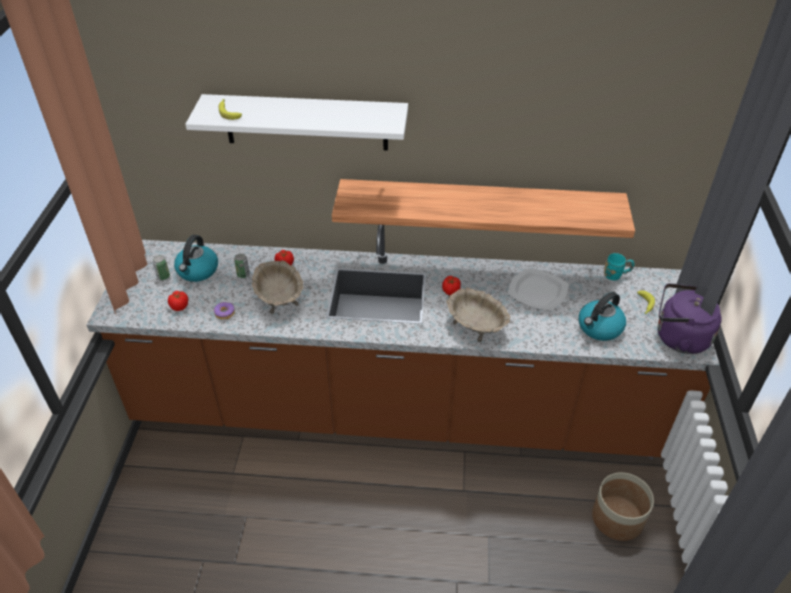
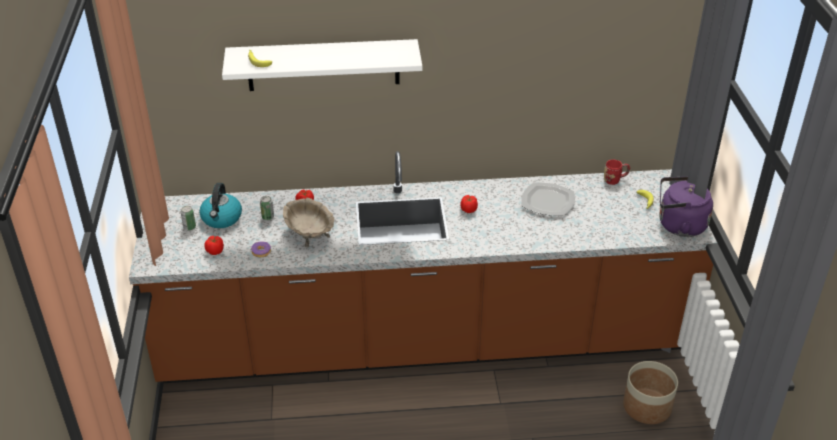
camera: 10 degrees left, 5 degrees down
(476, 326) = (499, 236): beige bowl -> none
(479, 206) = (485, 128): shelf -> none
(599, 328) = (609, 225): kettle -> none
(616, 275) = (615, 180): turquoise mug -> red mug

